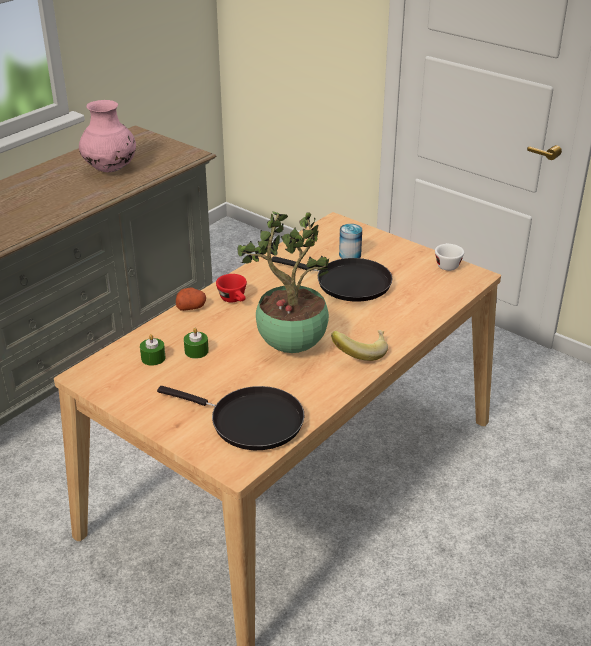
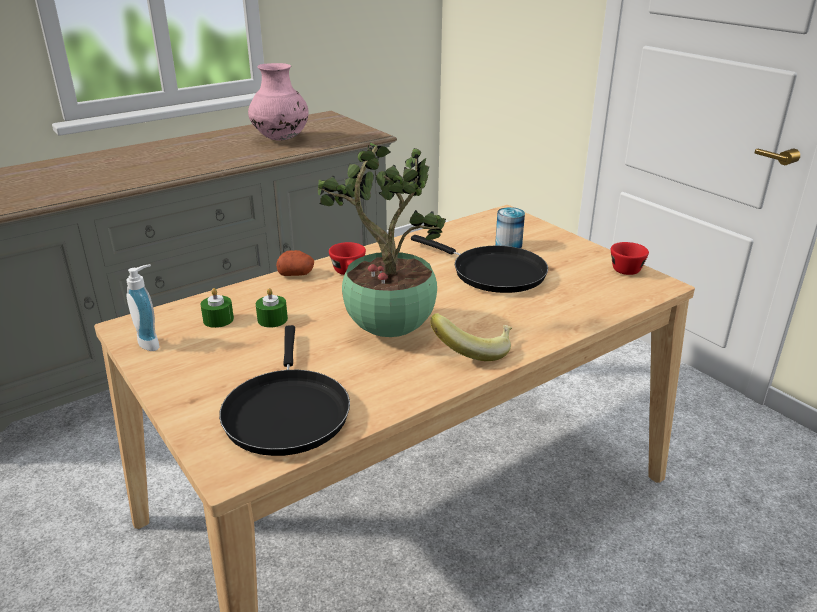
camera: 15 degrees right, 5 degrees down
(113, 385) = (152, 342): none -> soap dispenser
(250, 421) = (286, 411): black frying pan -> black frying pan turned 45 degrees clockwise
(446, 264) = (625, 268): white cup -> red cup

